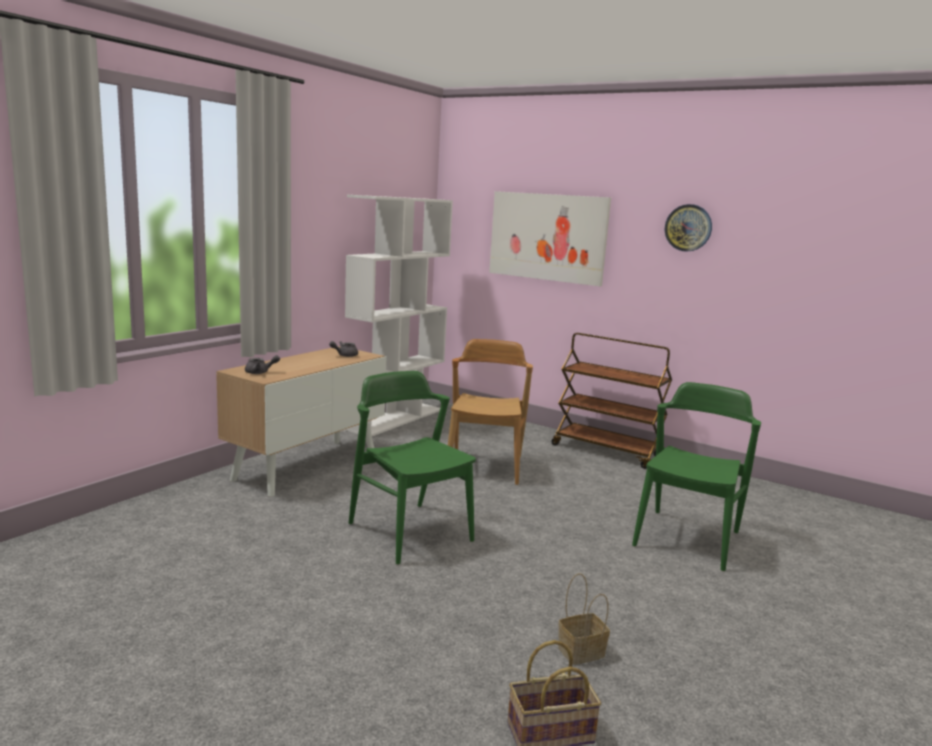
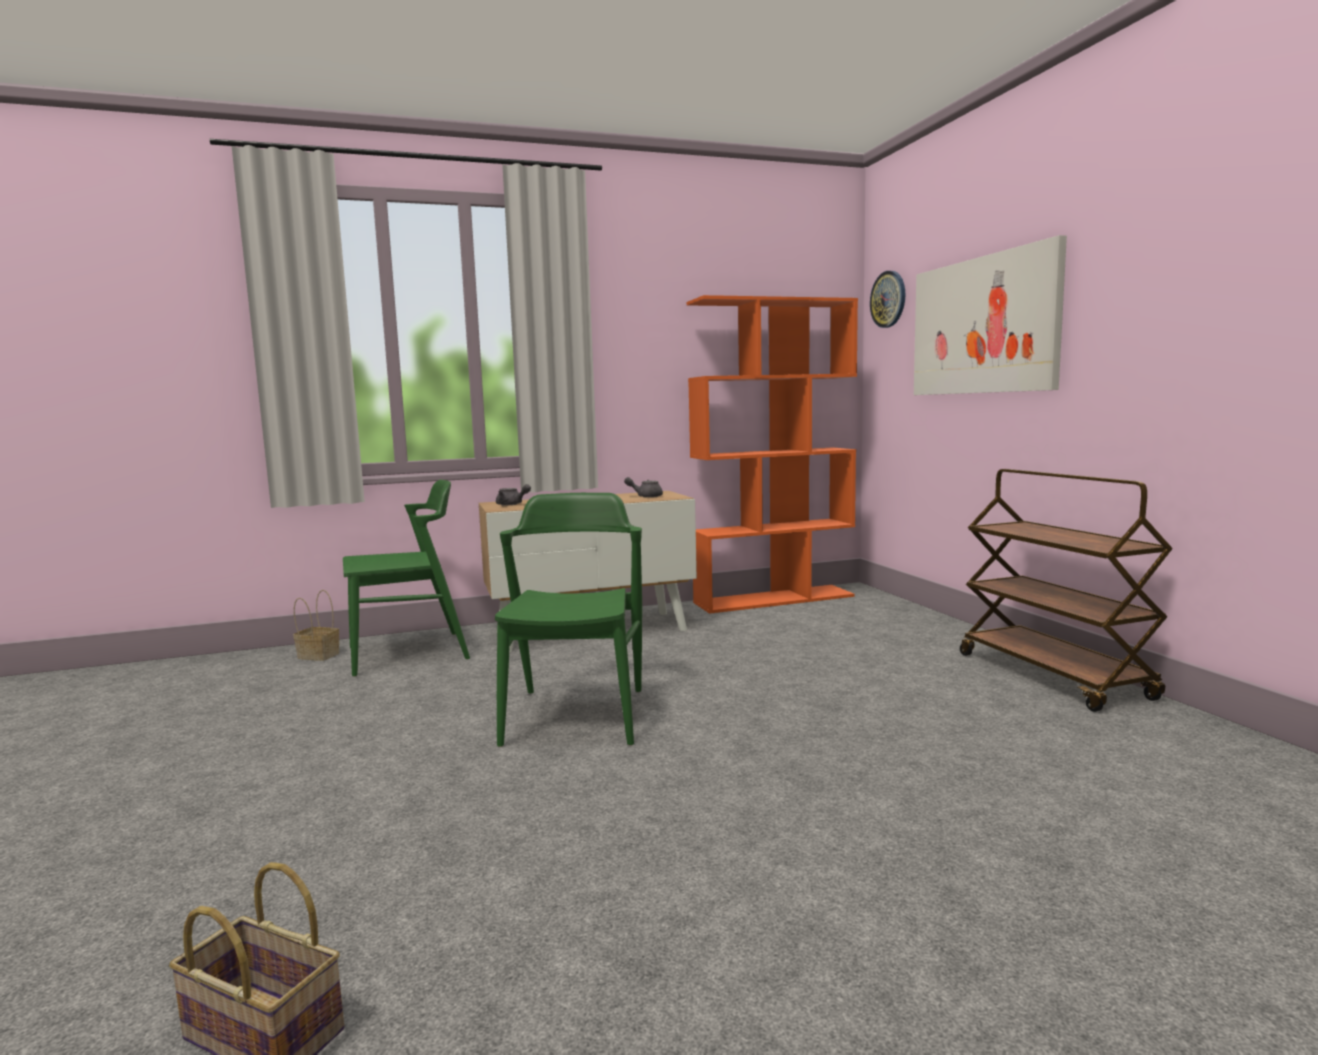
camera: 40 degrees right, 5 degrees down
(395, 419) = (774, 599): white bookcase -> orange bookcase
(485, 466) = (804, 664): brown chair -> none
(580, 652) = (509, 940): basket -> basket (317, 656)
(687, 539) = (1009, 837): green chair -> green chair (409, 653)
(688, 228) = (1197, 250): wall clock -> wall clock (888, 299)

